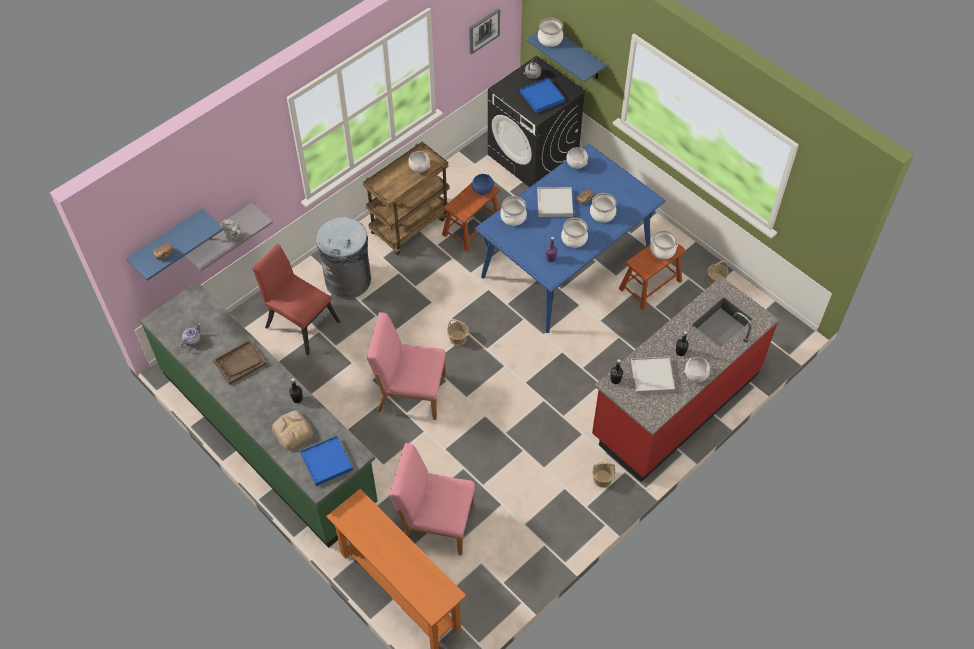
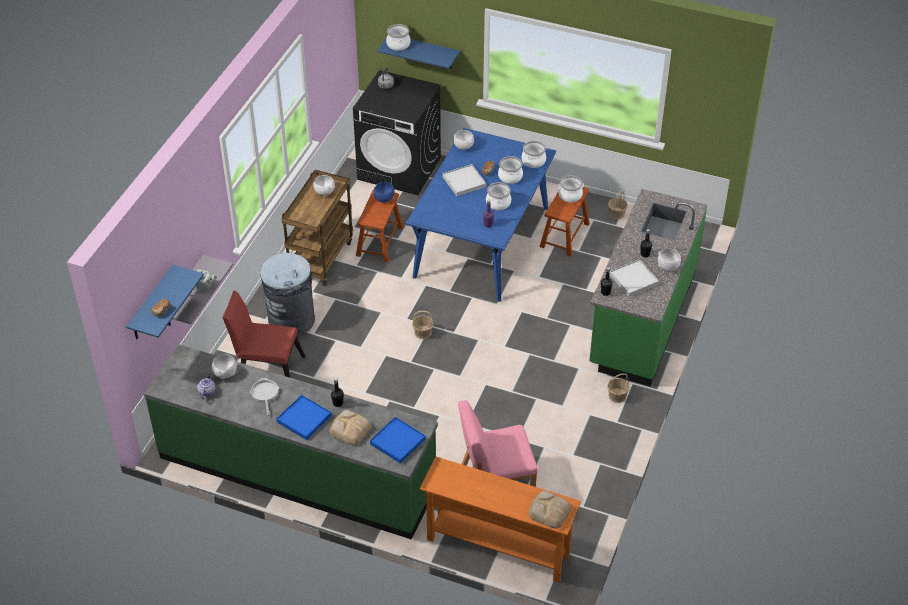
camera: 25 degrees left, 10 degrees down
(219, 327) = (225, 373): none -> white bowl
(240, 363) = (265, 394): brown tray -> frying pan
(410, 392) = (407, 390): pink chair -> none
(429, 592) = (548, 511): none -> bread
(483, 30) = (335, 54): picture -> none
(513, 217) = (435, 203): cooking pot -> cooking pot (533, 161)
(542, 97) = (405, 100): blue tray -> blue tray (304, 419)
(675, 404) = (642, 318): red counter -> green counter

